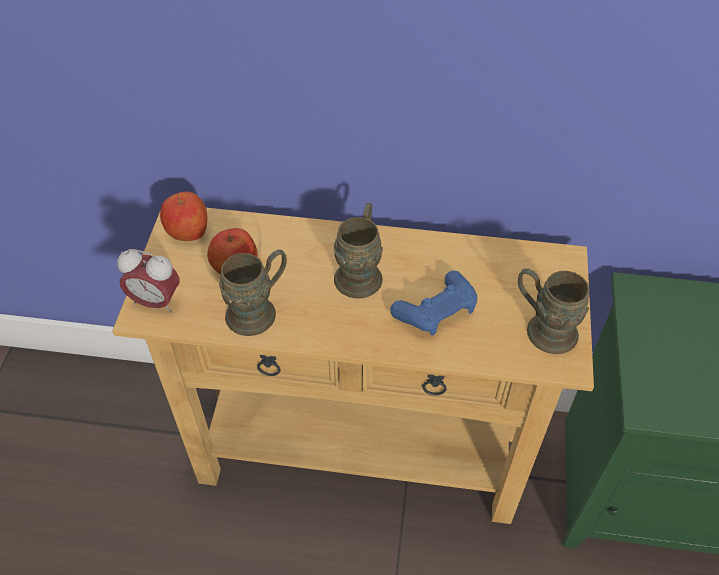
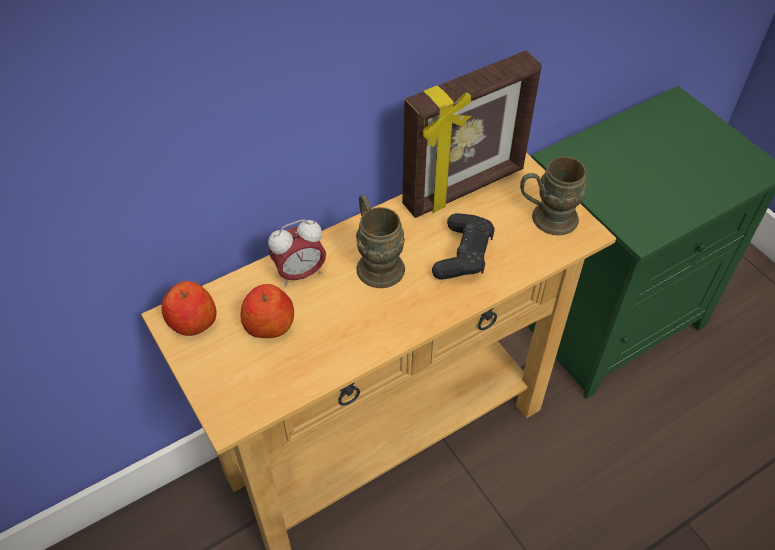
camera: 40 degrees left, 0 degrees up
(156, 302) = (230, 399): alarm clock -> alarm clock (300, 273)
(259, 310) = (328, 345): brown mug -> none
(436, 311) = (463, 255): blue game controller -> black game controller
(496, 258) = (465, 188): none -> picture frame

